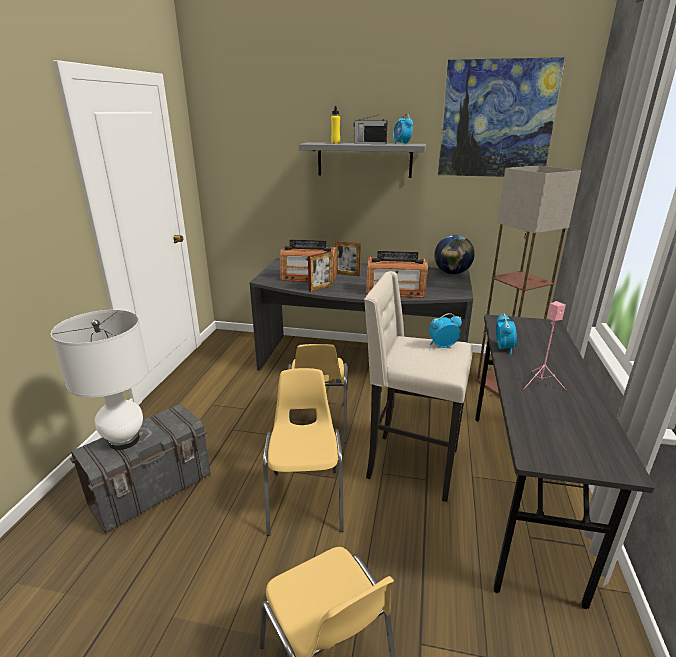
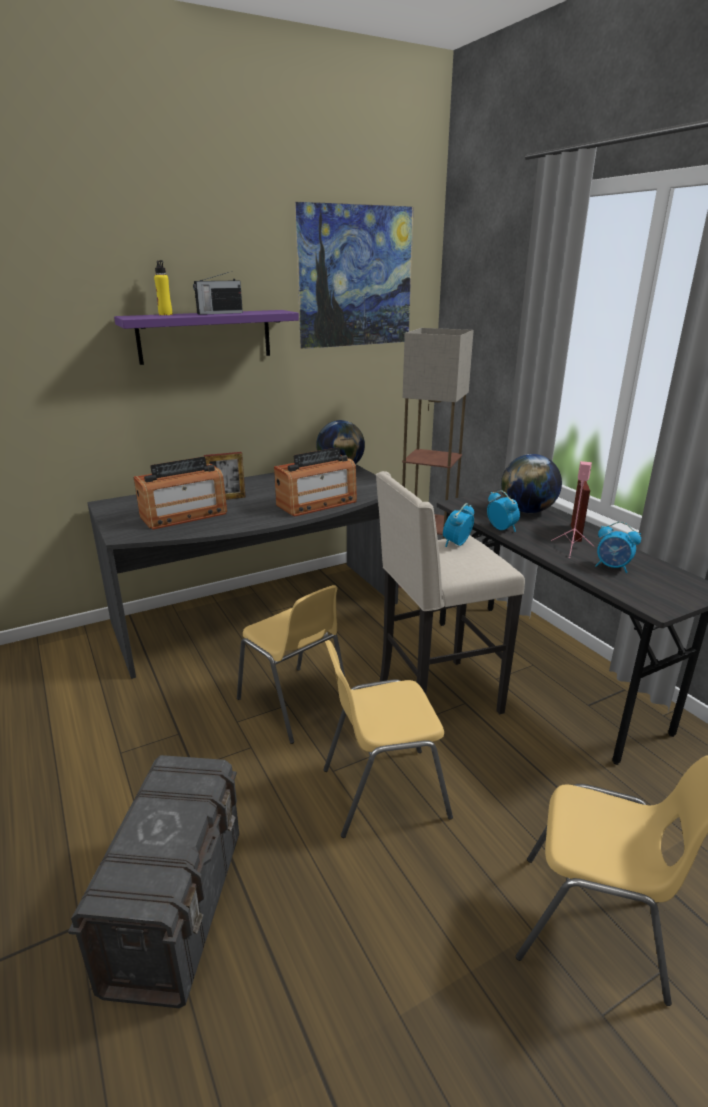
camera: 40 degrees left, 0 degrees up
(124, 440) = (149, 846): white table lamp -> none
(306, 500) = (383, 792): yellow chair -> yellow chair turned 60 degrees counterclockwise
(321, 288) = (223, 523): picture frame -> picture frame (575, 533)
(364, 160) = (205, 336): grey shelf -> purple shelf
(402, 144) = (260, 311): alarm clock -> alarm clock (612, 567)
(553, 343) = (527, 511): none -> globe

